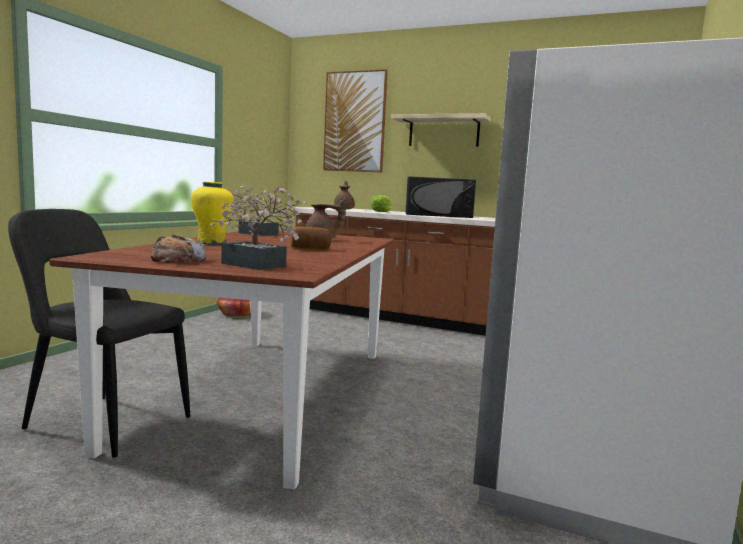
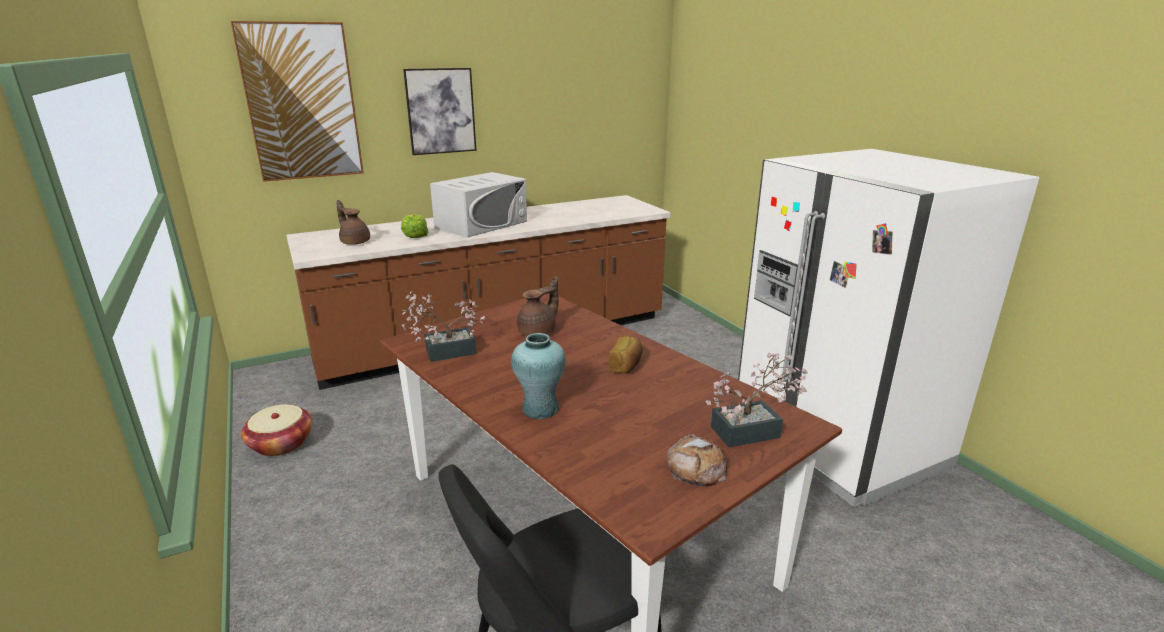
camera: 50 degrees left, 15 degrees up
(211, 243) = (540, 409): yellow vase -> turquoise vase
(438, 215) = (481, 224): black microwave -> white microwave
(443, 132) = (441, 111): shelf -> picture

